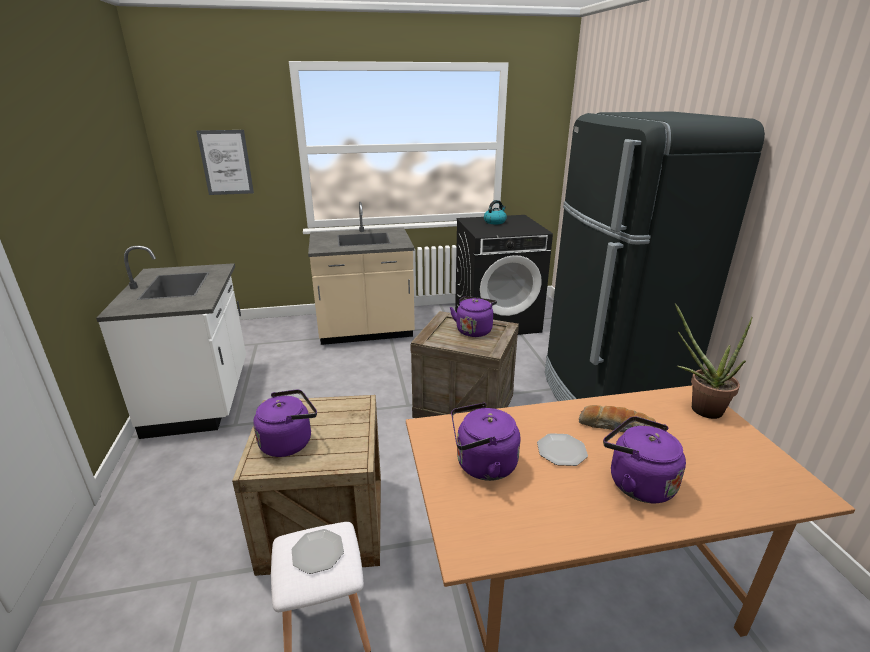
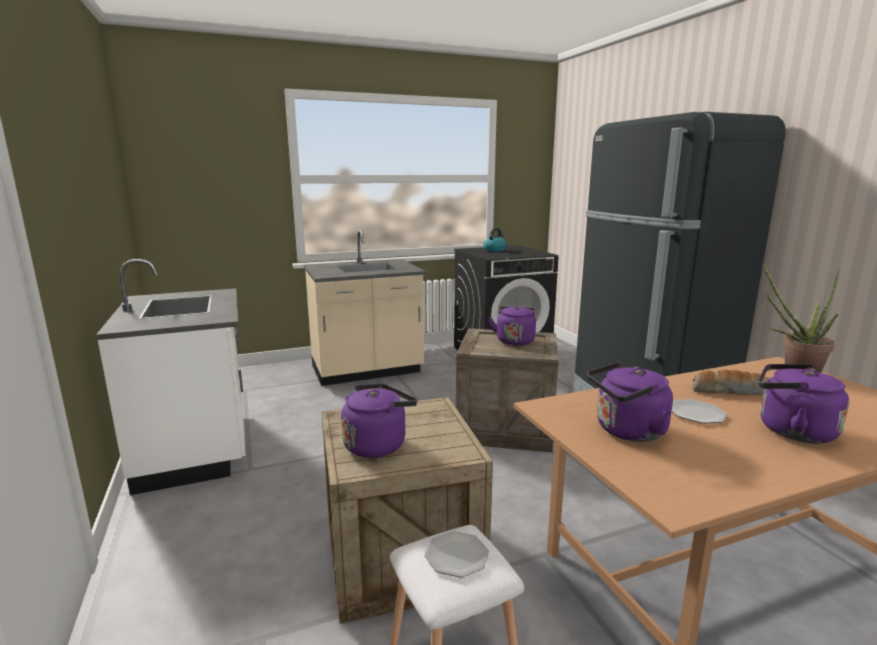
camera: 10 degrees left, 10 degrees down
(226, 162) = (211, 191): picture -> none

